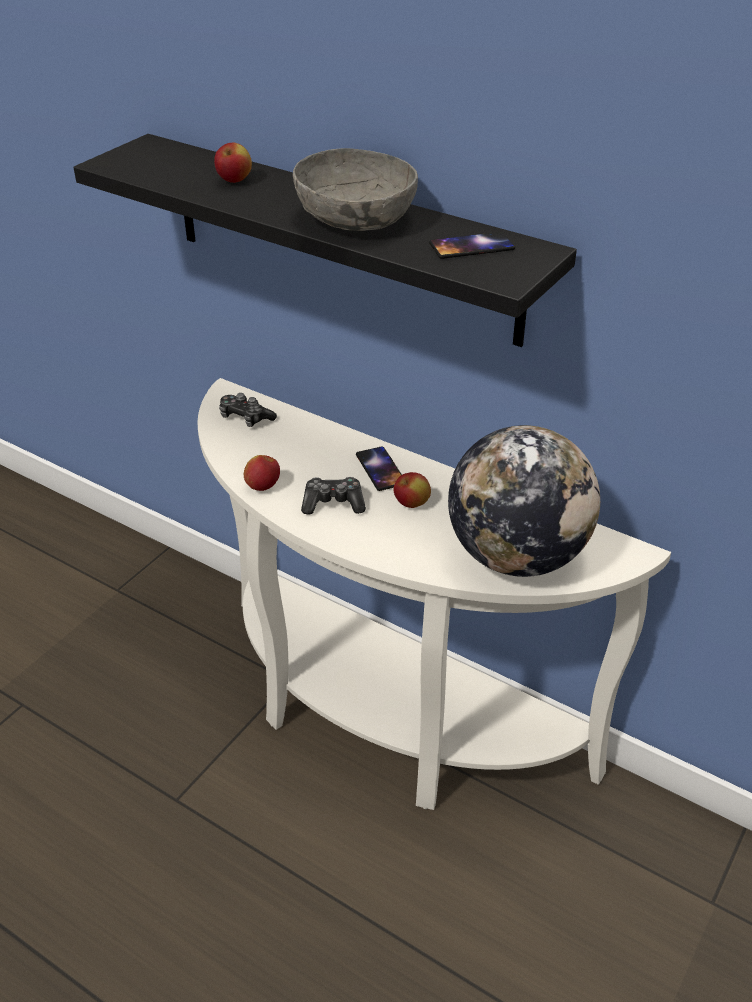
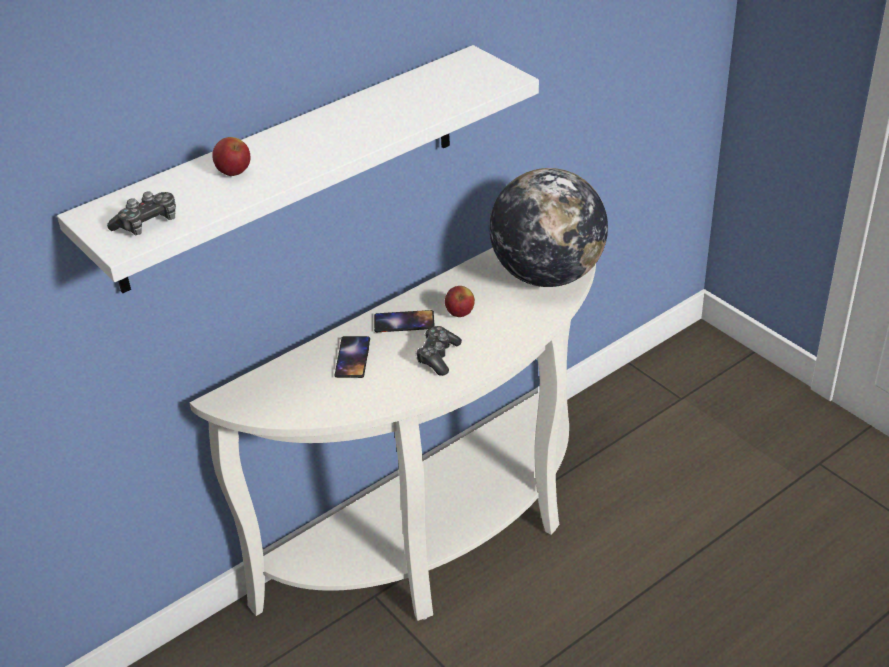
camera: 70 degrees left, 0 degrees up
(245, 418) = (275, 392): game controller -> game controller (147, 223)
(263, 486) = (391, 395): apple -> none
(341, 238) = (290, 168): black shelf -> white shelf
(356, 220) = (364, 123): grey bowl -> none
(472, 246) = (446, 82): phone -> phone (353, 357)

